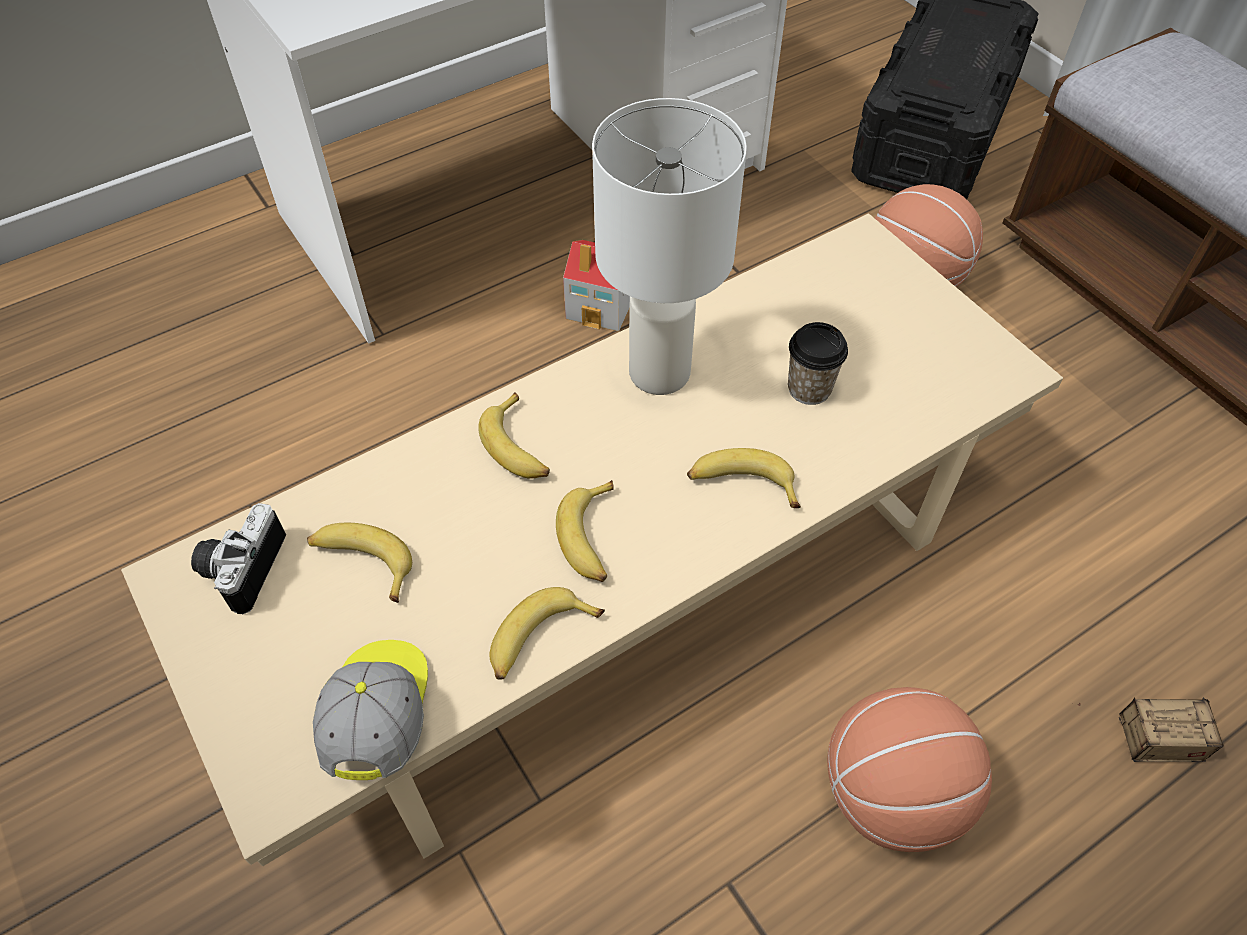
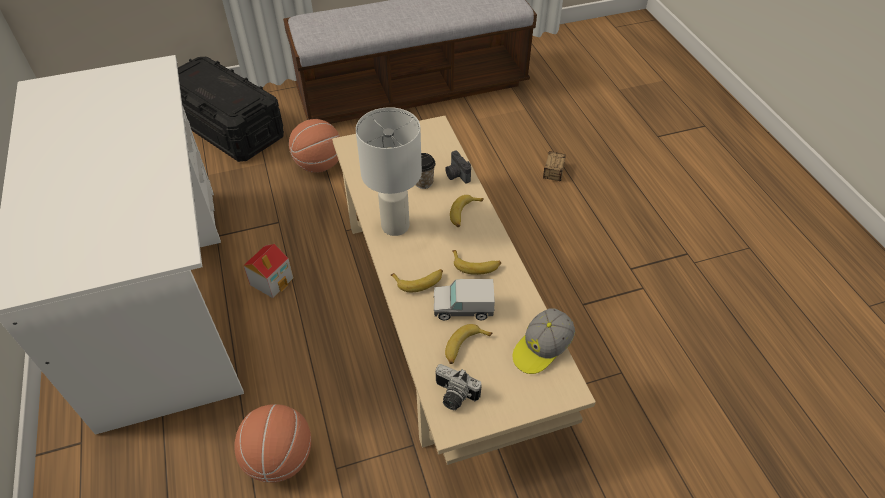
camera: 75 degrees left, 5 degrees down
(380, 715) = (541, 348): cap -> cap turned 60 degrees counterclockwise
(463, 539) = (463, 308): none -> toy truck
(539, 639) = (519, 291): banana -> none
(862, 443) = (456, 175): none -> camera
(890, 794) = (558, 248): basketball -> basketball (279, 459)

